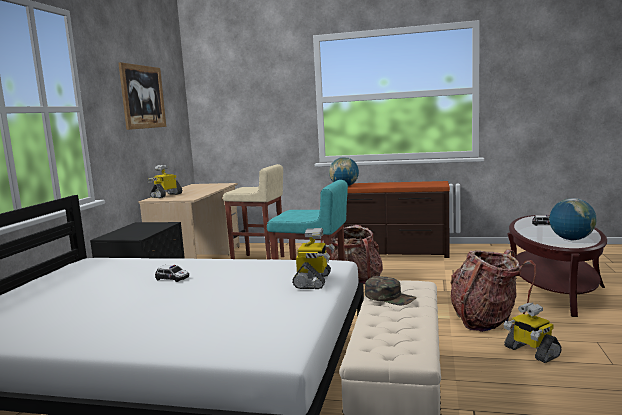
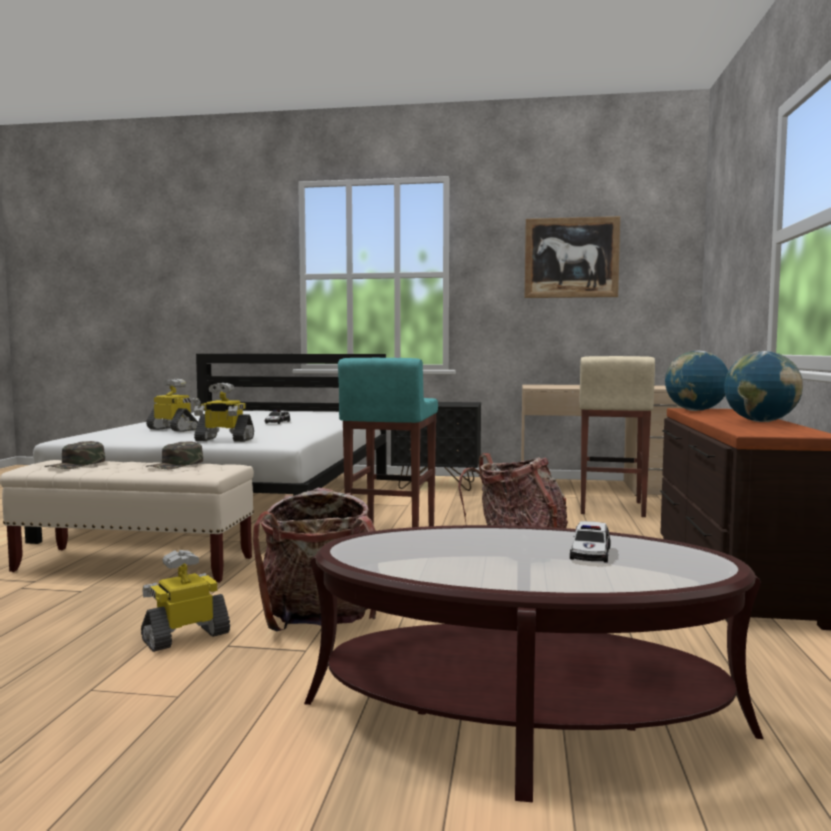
camera: 85 degrees right, 5 degrees down
(166, 195) = (560, 385): toy robot -> toy robot (174, 429)
(396, 335) = (76, 464): none -> green cap
(571, 239) = (408, 554): globe -> globe (760, 422)

